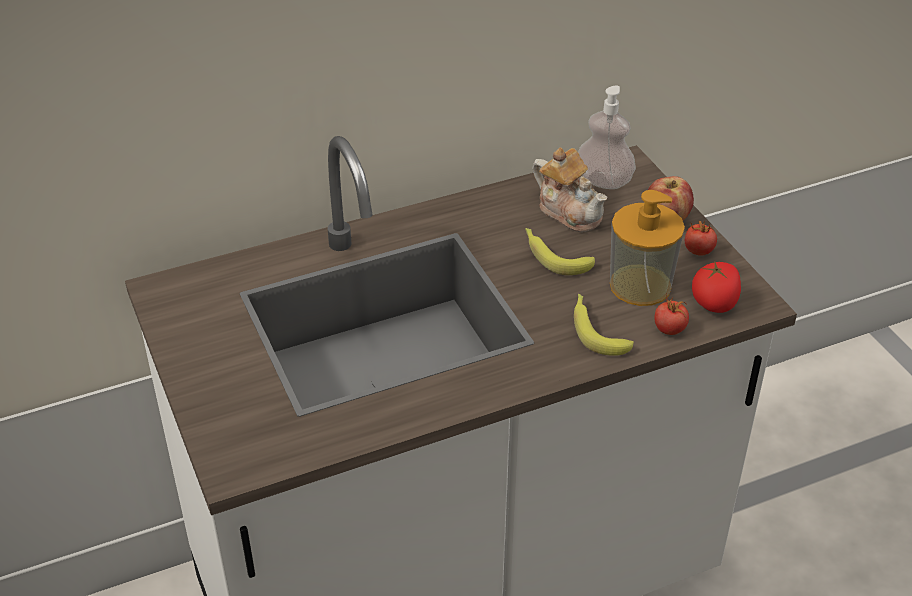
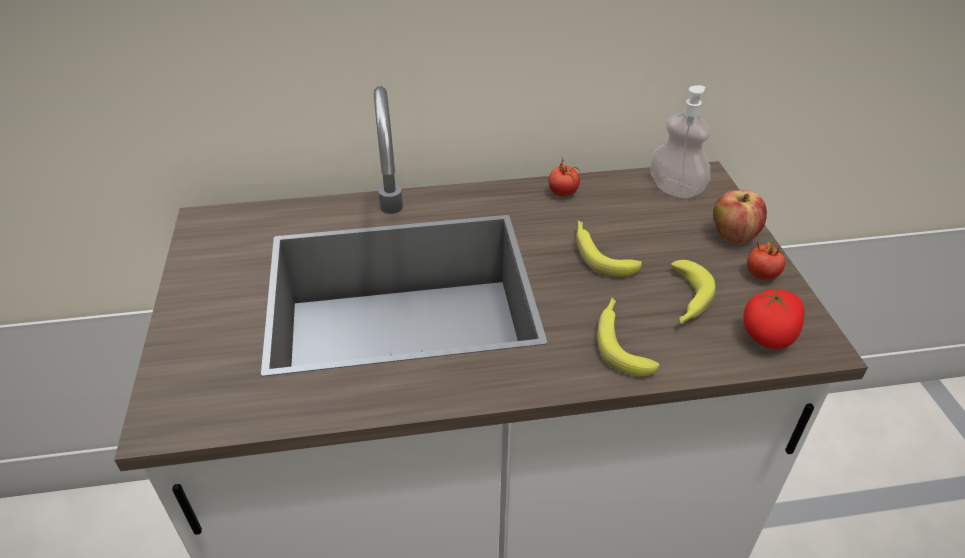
camera: 15 degrees right, 0 degrees up
(569, 211) = (630, 212): teapot -> none
(640, 285) = (686, 300): soap dispenser -> banana
(669, 329) = (707, 357): tomato -> tomato (563, 193)

